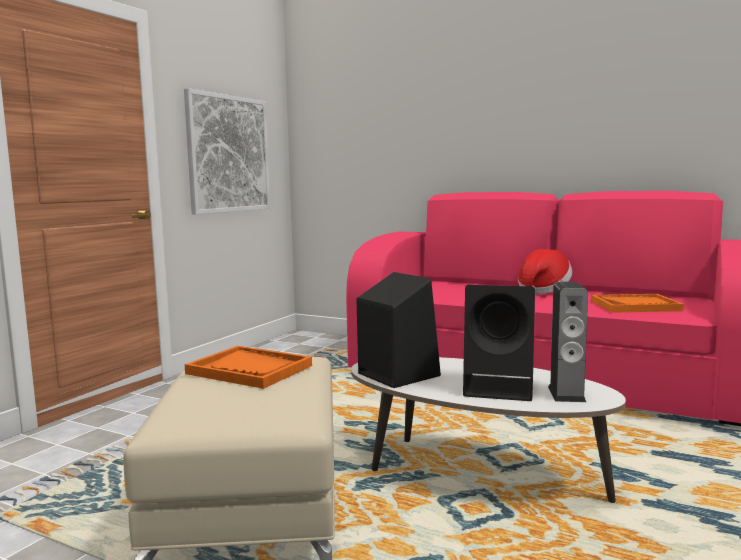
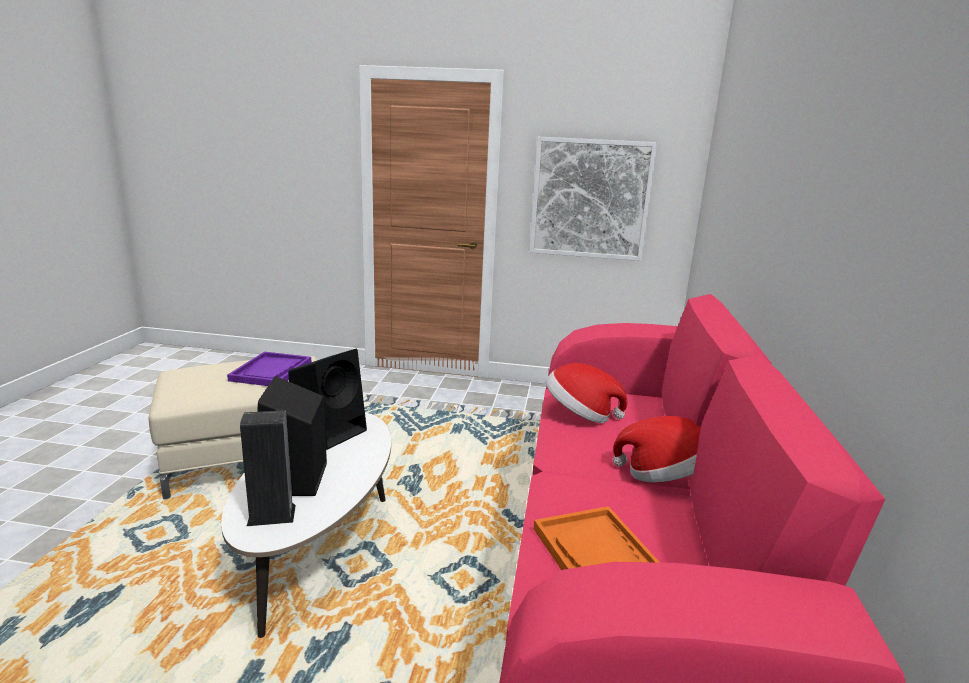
camera: 70 degrees right, 10 degrees up
(250, 370) = (271, 371): orange tray -> purple tray
(448, 294) = (580, 415): none -> hat

